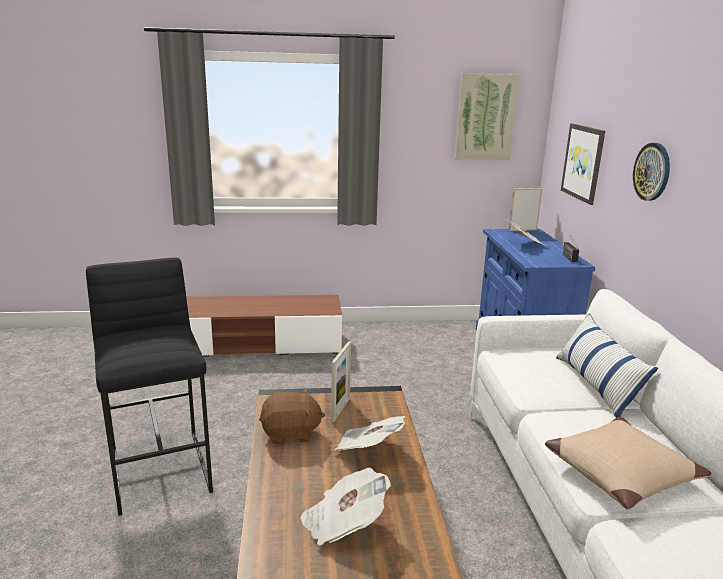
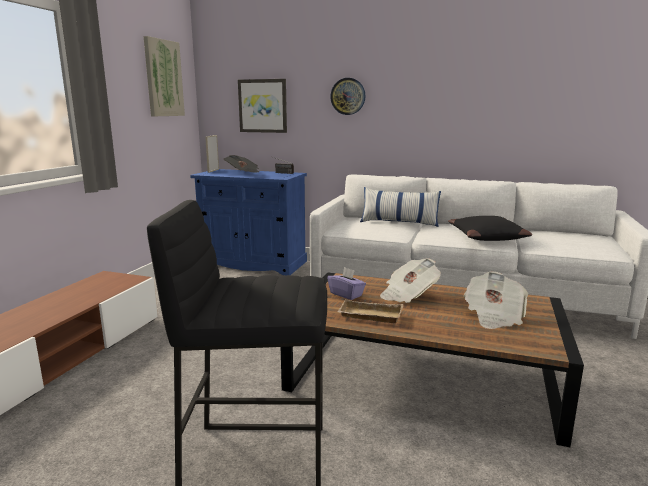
camera: 65 degrees left, 5 degrees down
(291, 433) = (369, 316): brown plush toy -> beige tray
(340, 409) = (346, 294): picture frame -> purple tissue box
(620, 472) = (486, 237): beige pillow -> black pillow

